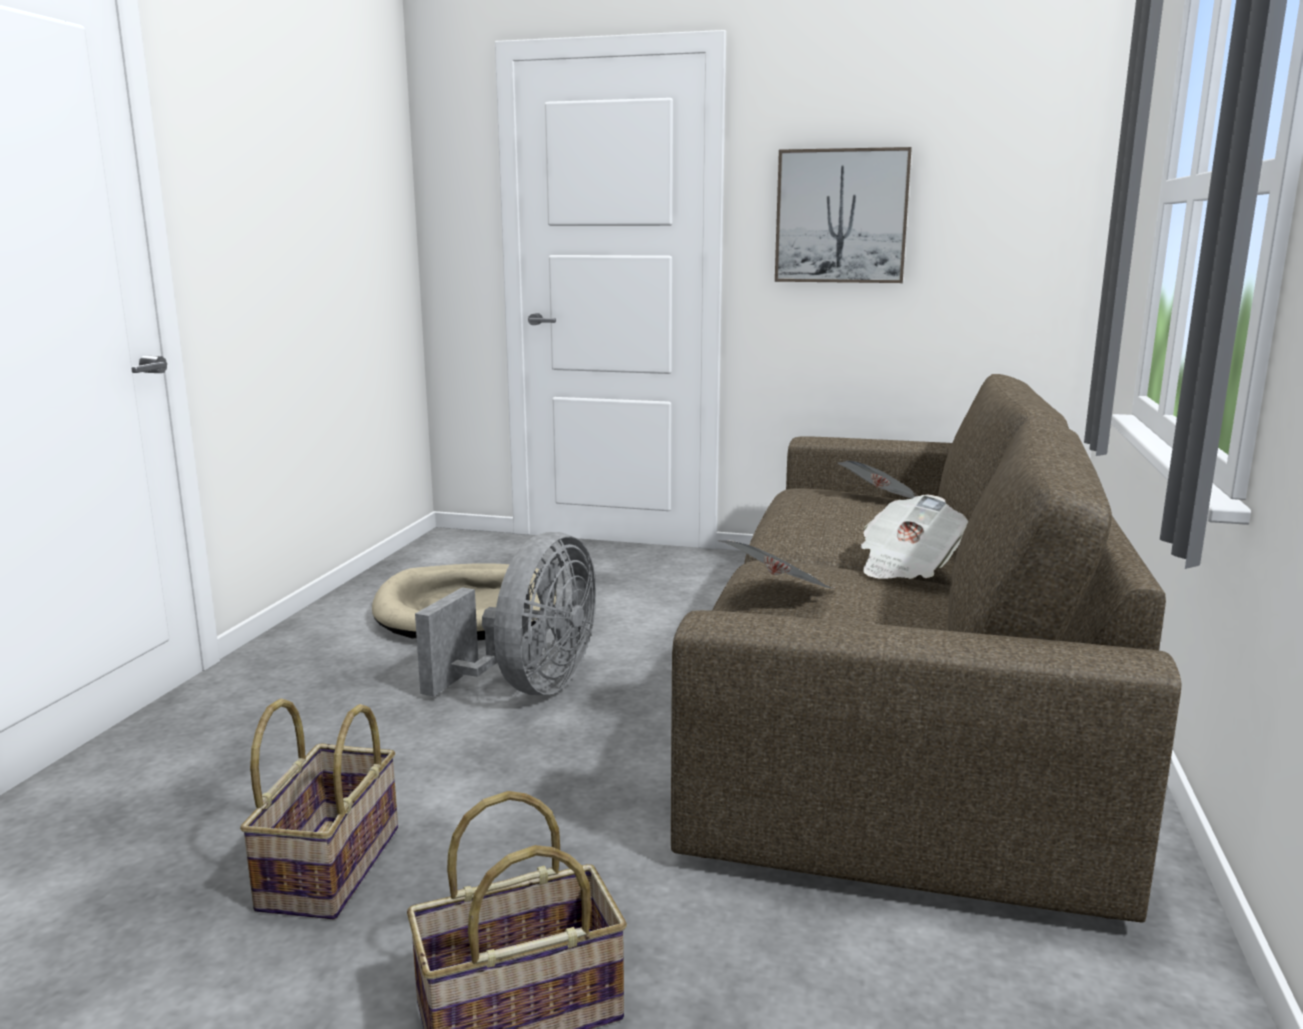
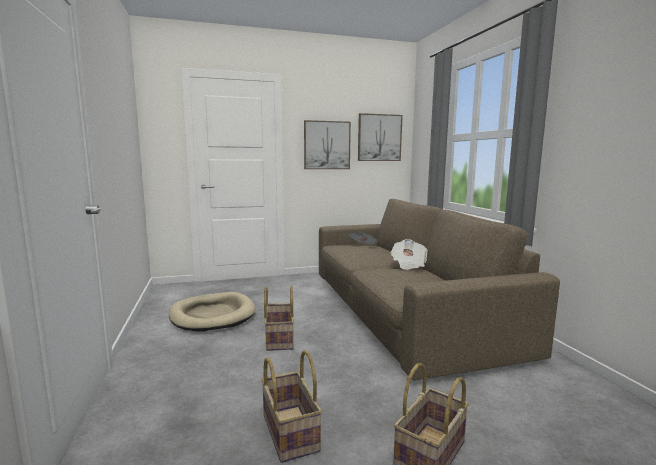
camera: 30 degrees left, 5 degrees down
(528, 687) = (279, 339): grey fan -> basket
(779, 595) = (393, 279): newspaper -> none
(1005, 191) = (379, 137): none -> picture

